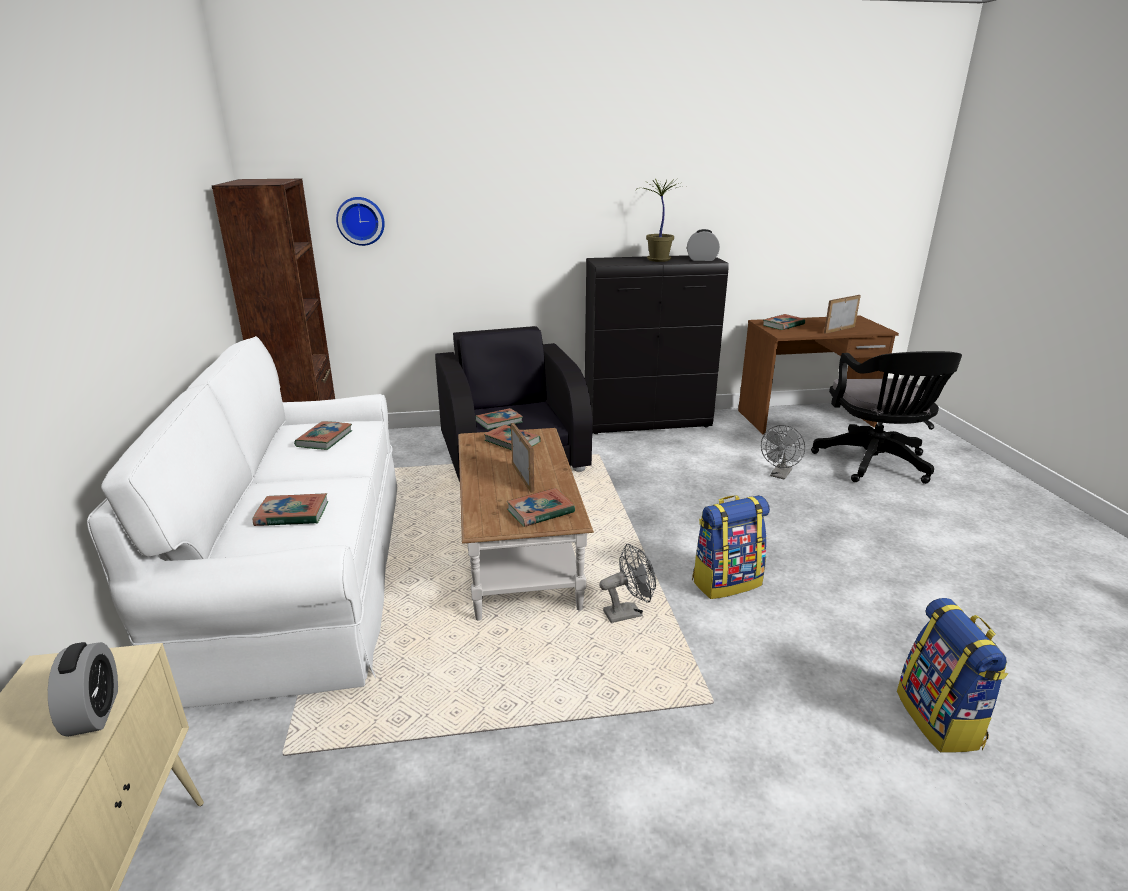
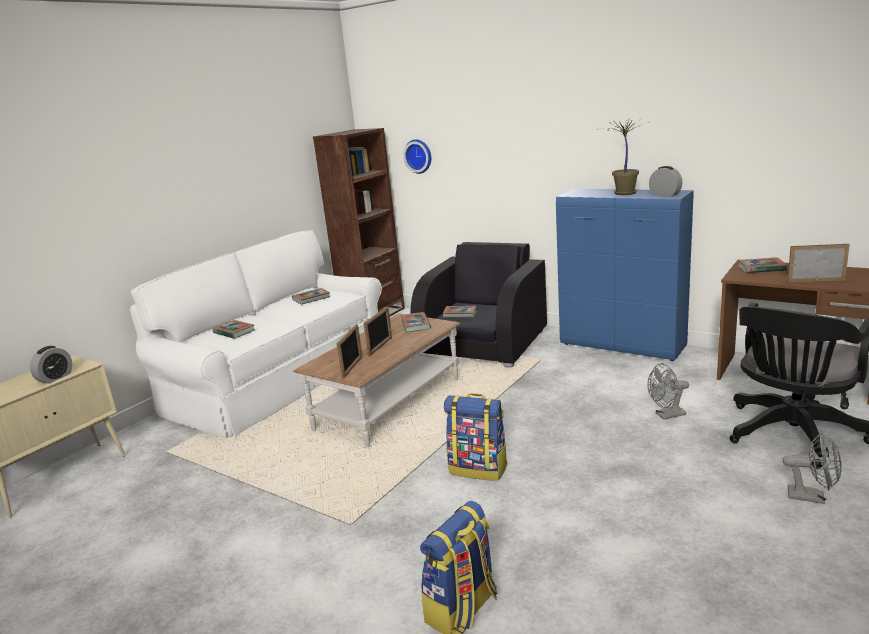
camera: 45 degrees right, 5 degrees down
(540, 511) = (352, 367): book -> picture frame
(628, 613) = (389, 460): grey fan -> grey fan (812, 497)
(648, 423) = (623, 346): black cabinet -> blue cabinet

